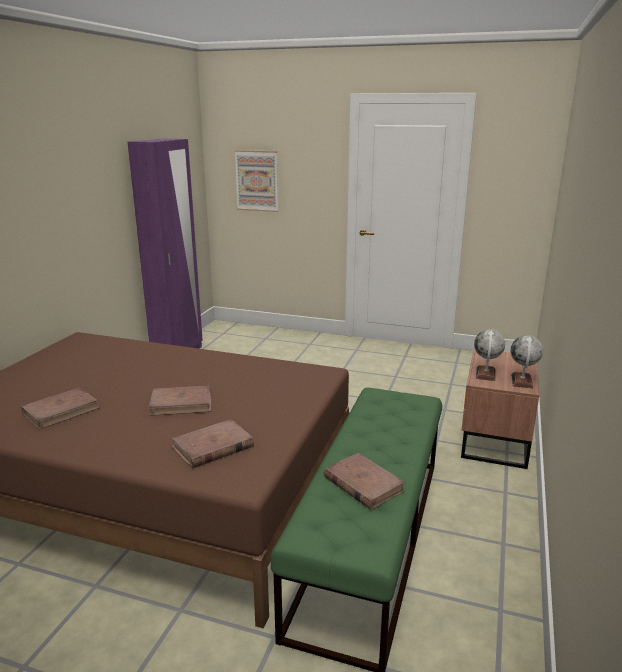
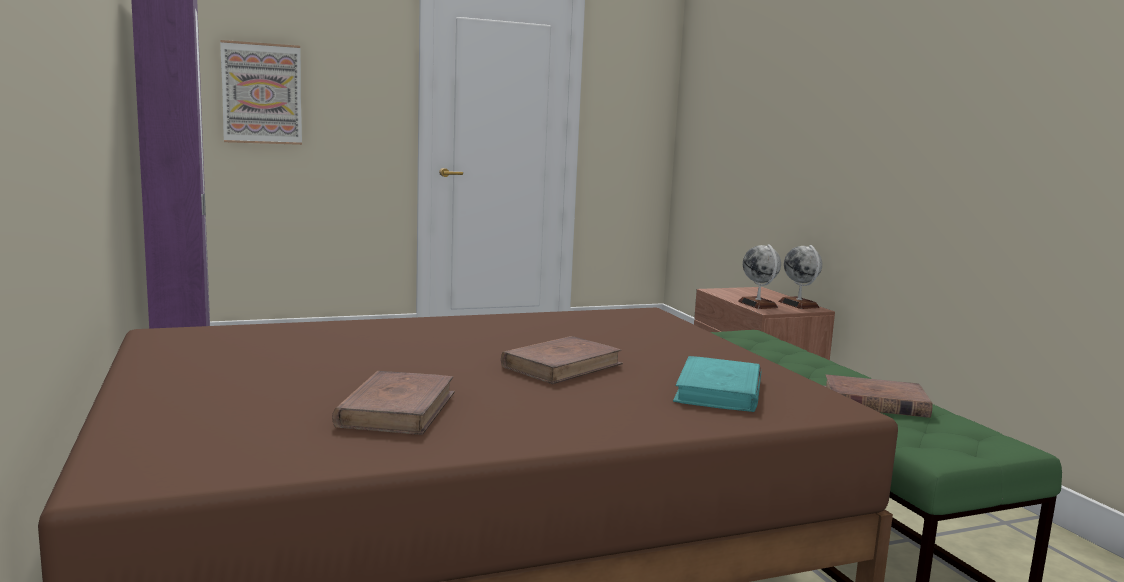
camera: 40 degrees left, 10 degrees down
(212, 447) = (718, 391): brown book -> turquoise book

